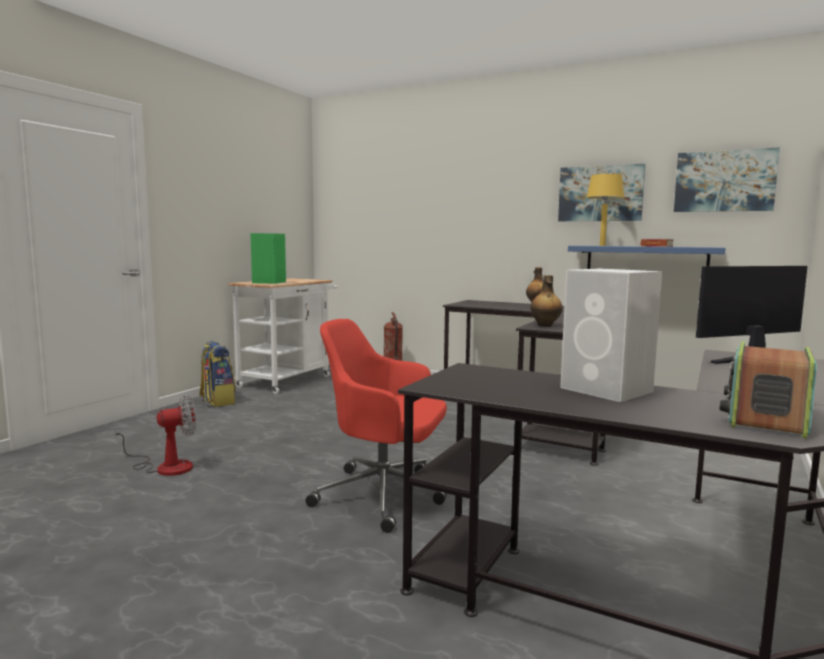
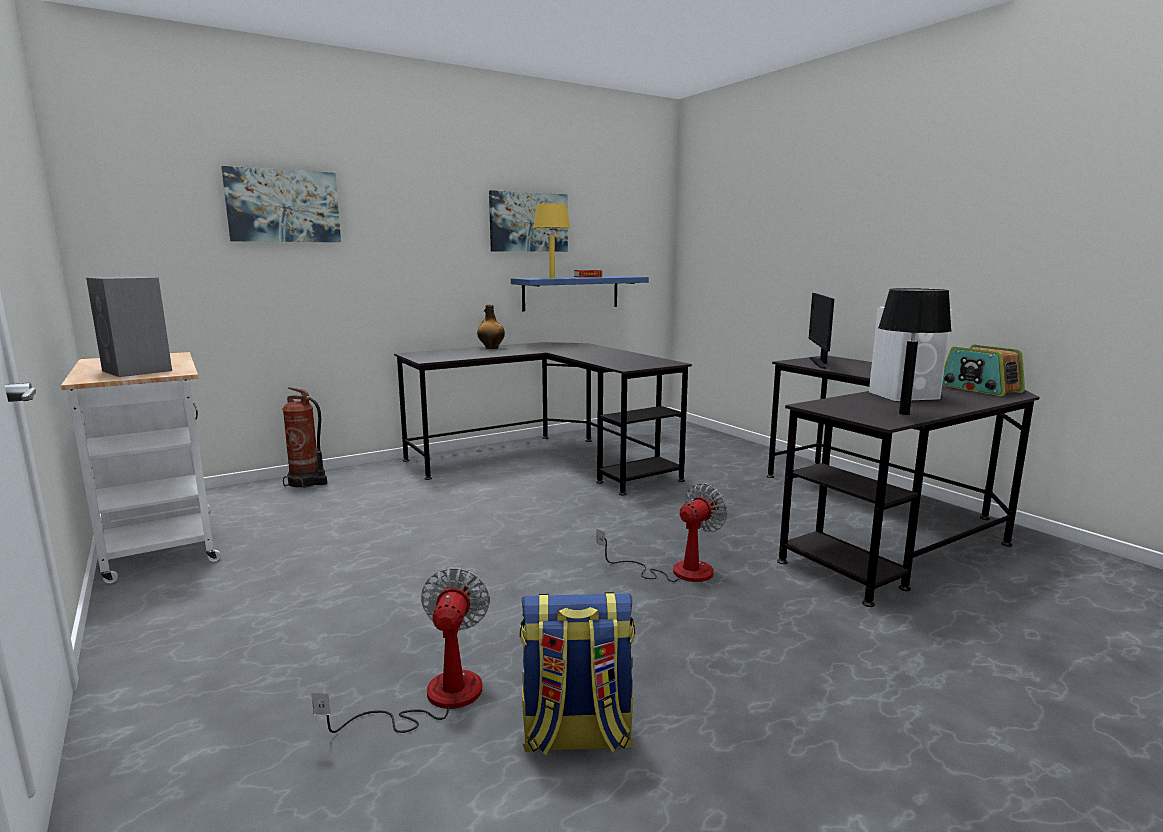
camera: 60 degrees left, 5 degrees up
(217, 401) = (157, 613): backpack -> backpack (576, 736)
(269, 282) = (137, 371): green speaker -> grey speaker
(384, 496) = (677, 571): red office chair -> fan
(488, 391) = (904, 413): none -> black table lamp
(545, 325) = (622, 365): bottle -> none
(724, 181) = (622, 217): picture -> picture (283, 206)

